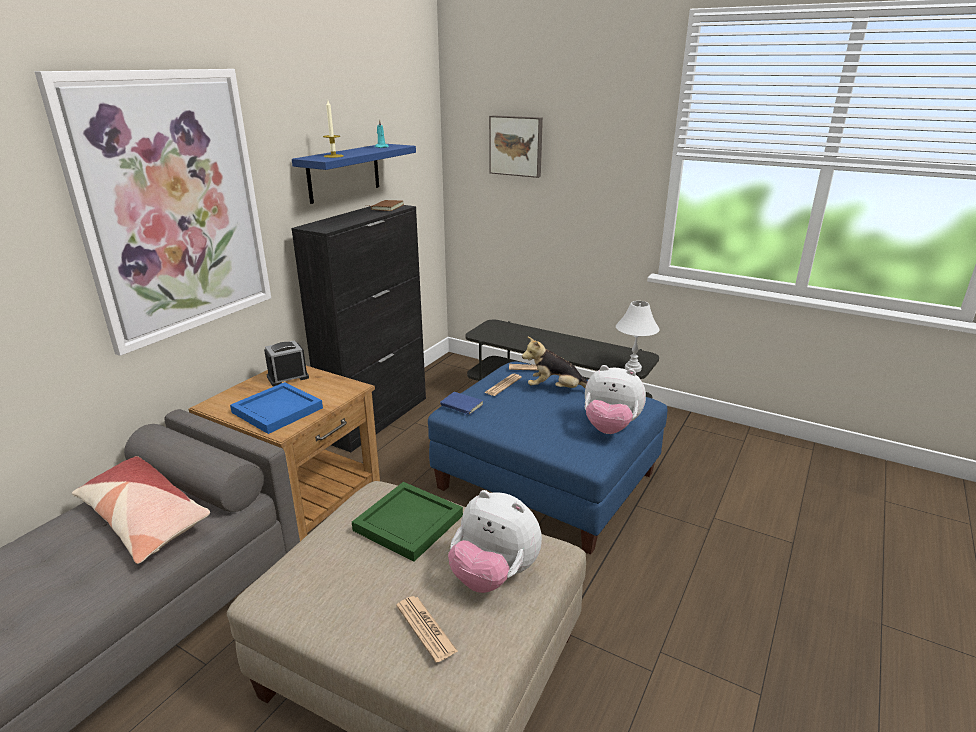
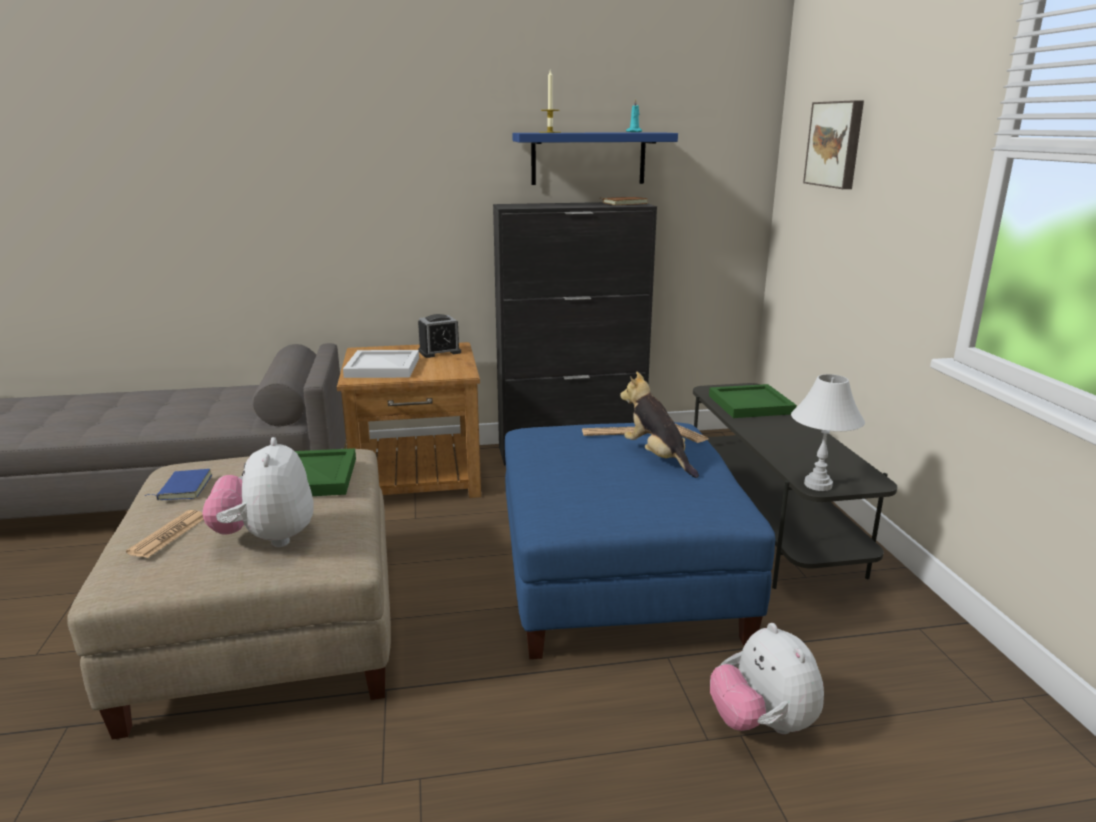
camera: 50 degrees right, 5 degrees down
(144, 518) = (231, 404): pillow -> none
(173, 206) = (365, 159): picture -> none
(279, 410) = (383, 368): blue tray -> white tray
(288, 377) = (439, 352): alarm clock -> alarm clock turned 135 degrees clockwise
(461, 406) = (540, 431): blue book -> blue book (183, 488)
(515, 334) = (751, 404): none -> green tray
(610, 428) = (625, 510): plush toy -> plush toy (762, 724)

